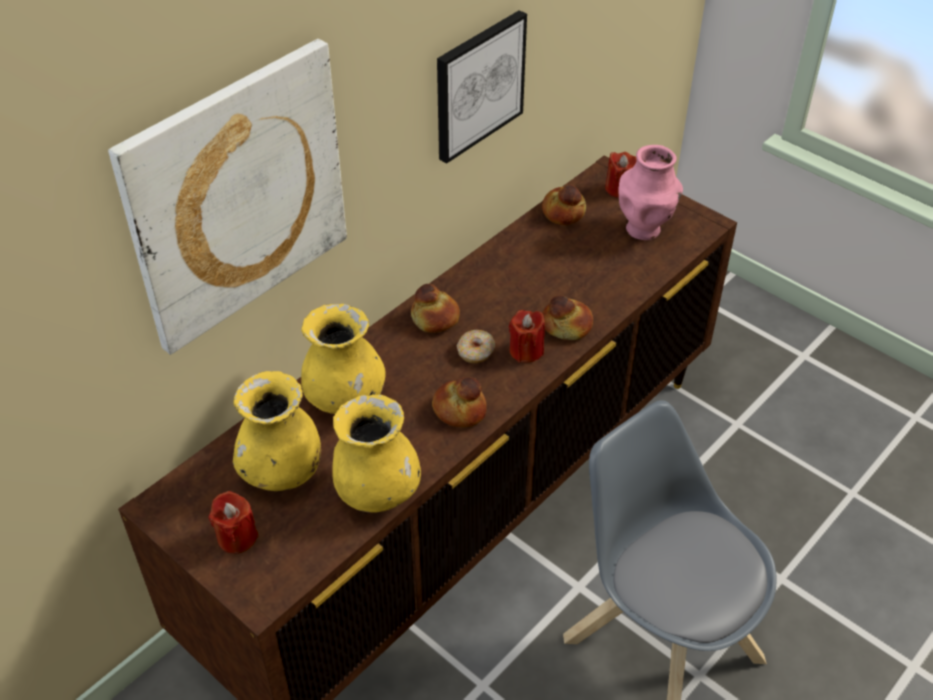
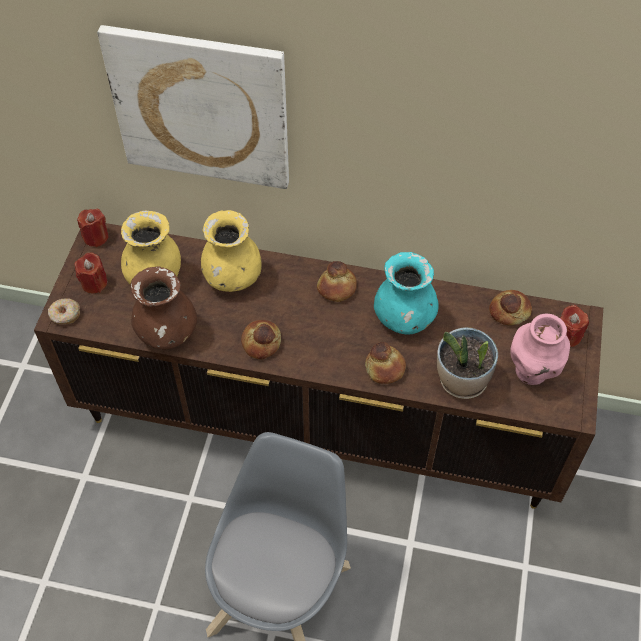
camera: 60 degrees right, 10 degrees up
(377, 490) = (167, 332): yellow vase -> brown vase
(476, 352) = (321, 326): donut -> donut (65, 315)
(478, 85) = (454, 170): picture -> none
(515, 285) = (404, 318): none -> turquoise vase
(526, 351) = (342, 355): red candle -> red candle (96, 237)
(621, 278) = (462, 381): none -> potted plant

